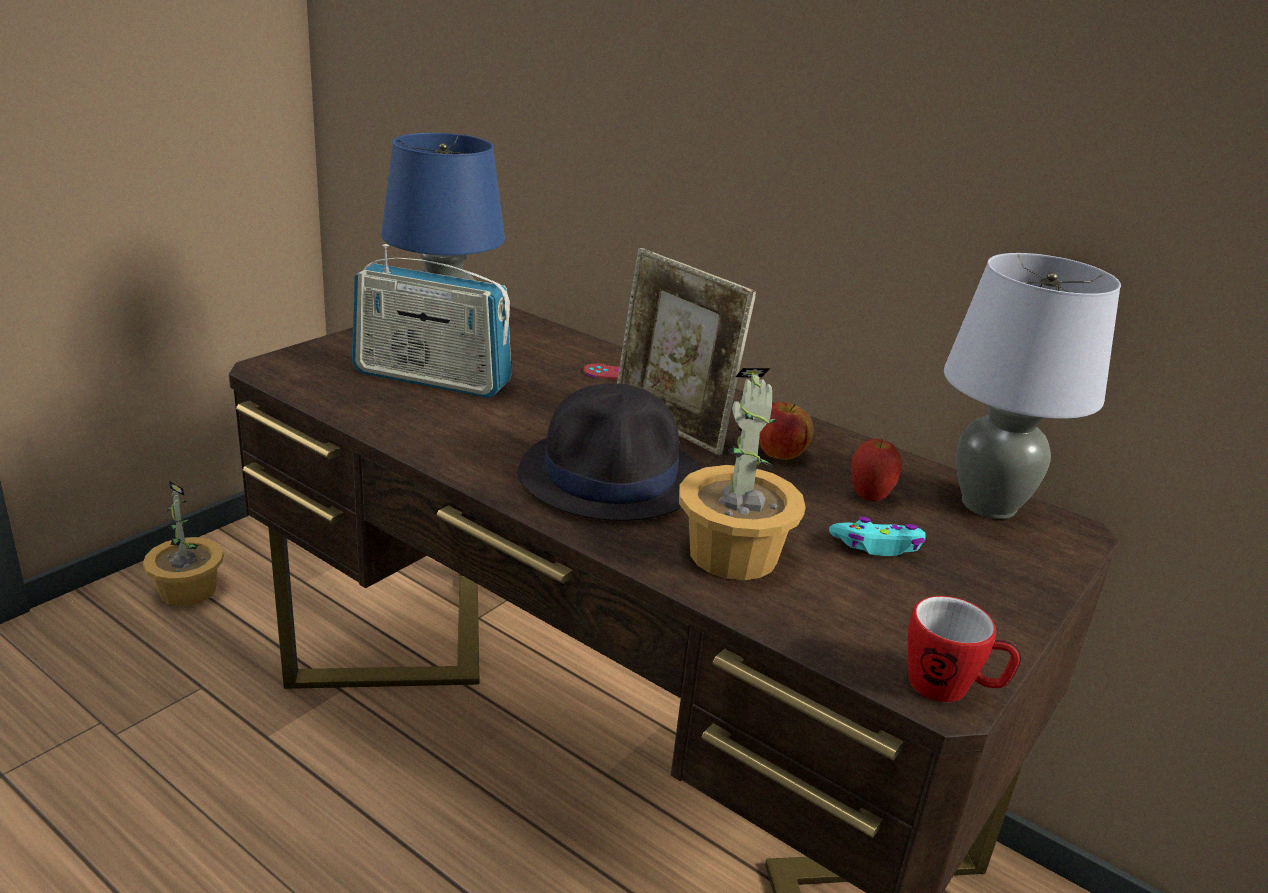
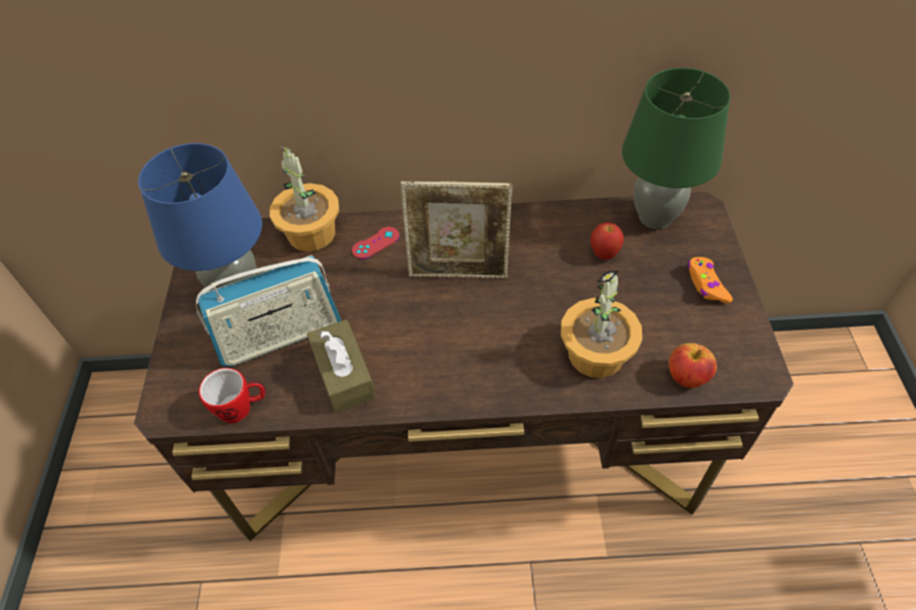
camera: 35 degrees left, 25 degrees up
(187, 591) = (103, 531): potted plant -> potted plant (311, 234)
(444, 426) = (344, 375): none -> brown tissue box
(612, 476) = (479, 342): black hat -> none
(779, 453) = (531, 251): apple -> apple (687, 377)
(878, 546) = (644, 291): turquoise game controller -> none
(950, 689) = (759, 368): mug -> mug (242, 408)
(980, 585) = (706, 284): none -> orange game controller
(989, 505) = (655, 217): grey table lamp -> green table lamp

